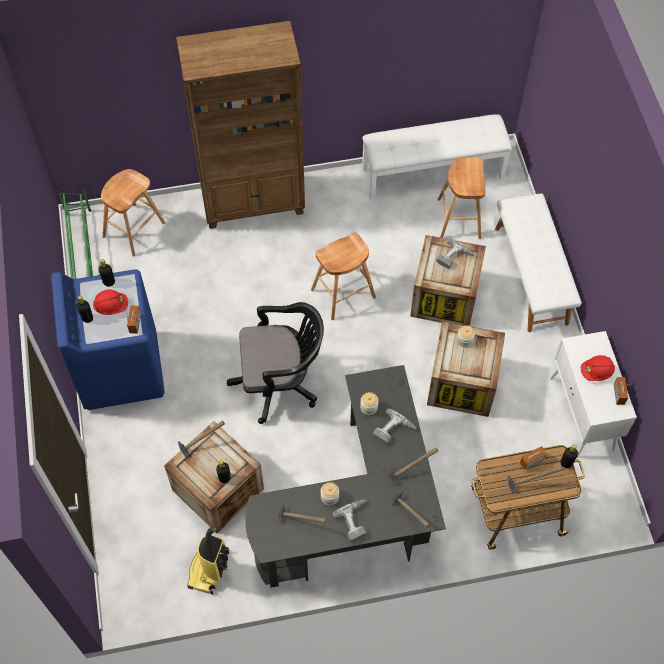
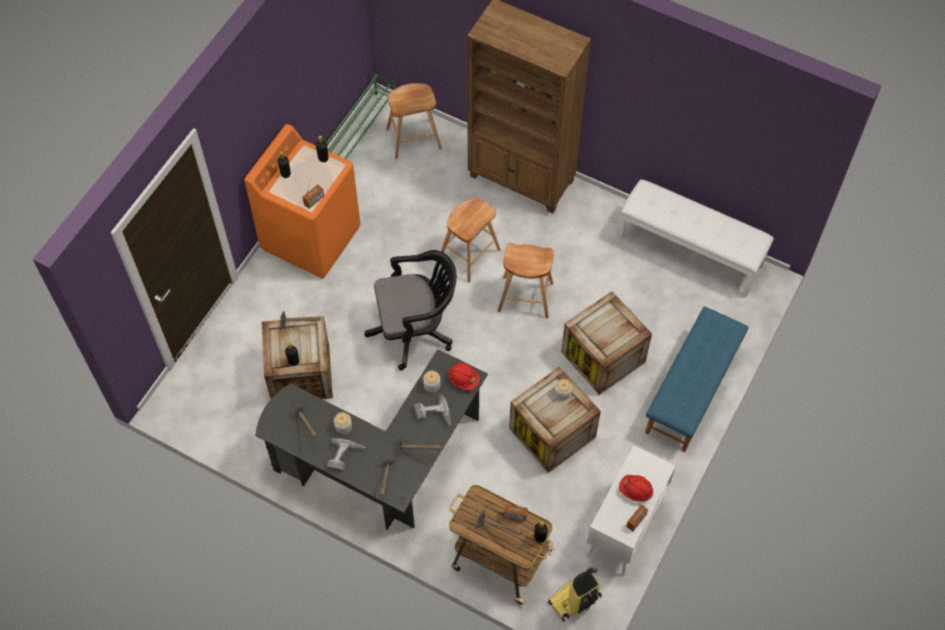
camera: 40 degrees right, 0 degrees up
(112, 307) = (309, 177): red hard hat -> red hard hat (463, 380)
(121, 369) = (311, 237): blue washing machine -> orange washing machine
(209, 570) = (244, 425): vacuum cleaner -> vacuum cleaner (574, 600)
(280, 382) = (415, 330): black office chair -> black office chair turned 45 degrees counterclockwise
(455, 258) = (617, 325): power drill -> none
(459, 218) = (675, 303): brown stool -> brown stool (469, 255)
(532, 275) = (692, 391): white bench -> blue bench

